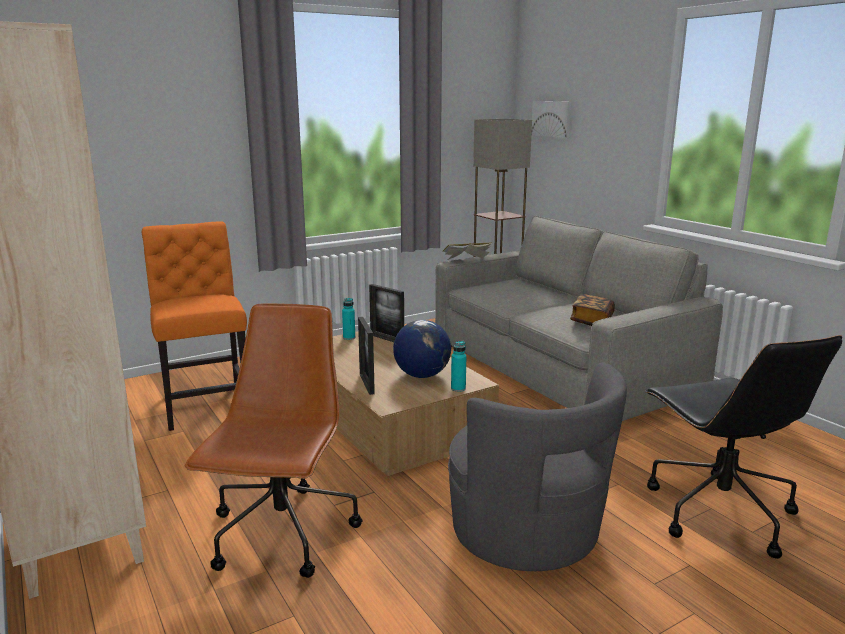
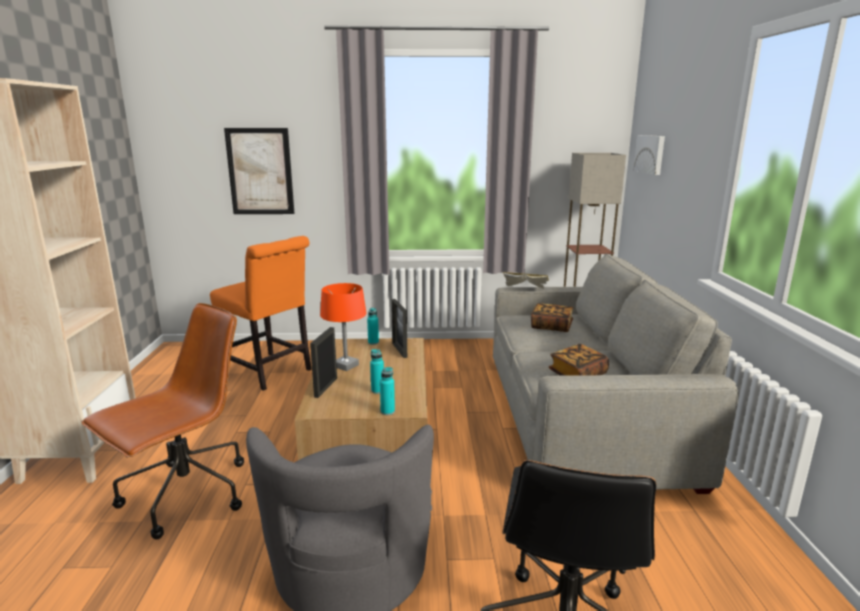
camera: 30 degrees right, 0 degrees up
(136, 152) = (260, 171): none -> picture
(206, 403) = (270, 372): orange chair -> orange chair turned 120 degrees clockwise
(355, 362) = (345, 366): none -> orange table lamp
(422, 375) = (377, 390): globe -> turquoise bottle
(515, 290) = (551, 326): none -> book

